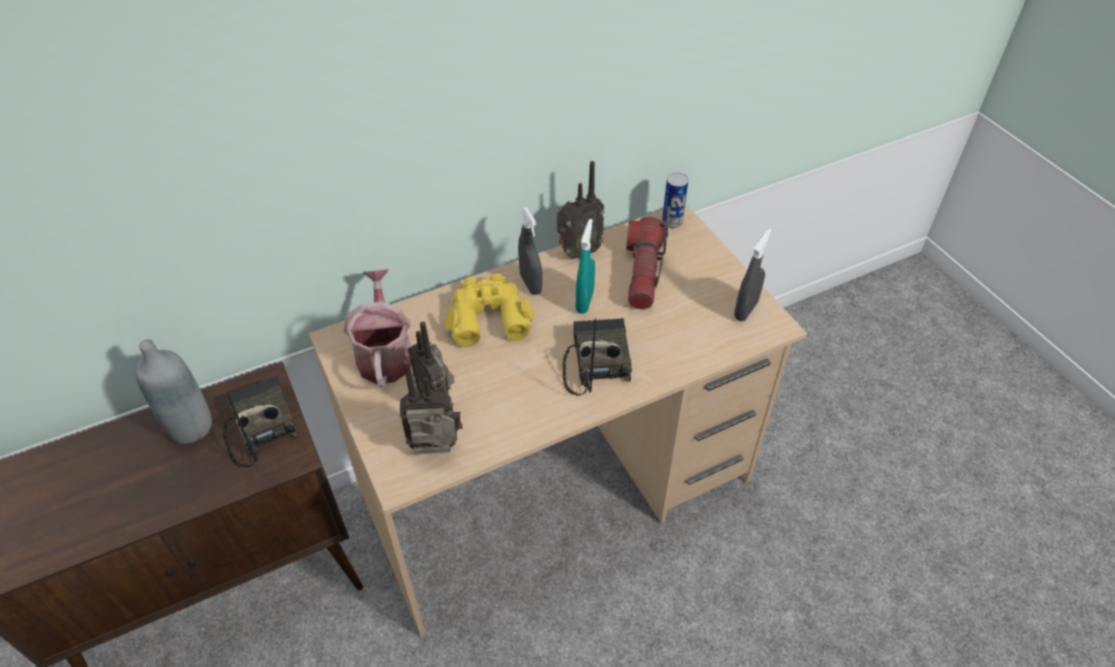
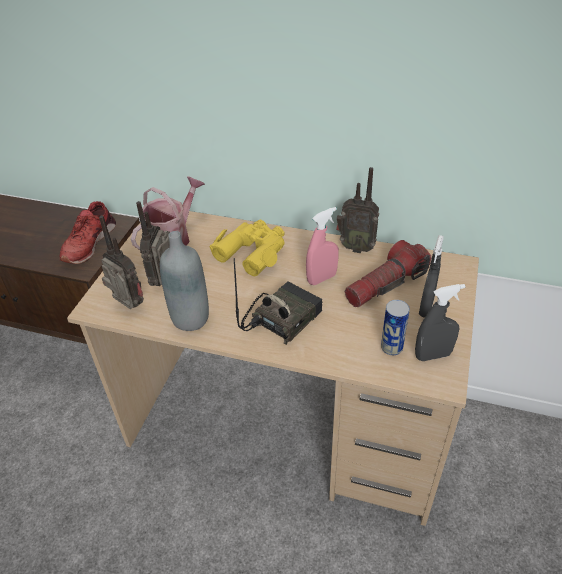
camera: 45 degrees right, 5 degrees down
(191, 427) = (63, 224): grey bottle -> grey bottle (190, 318)
(260, 427) = (88, 243): radio -> red shoe
(530, 284) = (301, 248): grey spray bottle -> grey spray bottle (426, 307)
(584, 301) = (322, 278): turquoise spray bottle -> pink spray bottle
(672, 222) = (451, 264): can -> can (391, 347)

